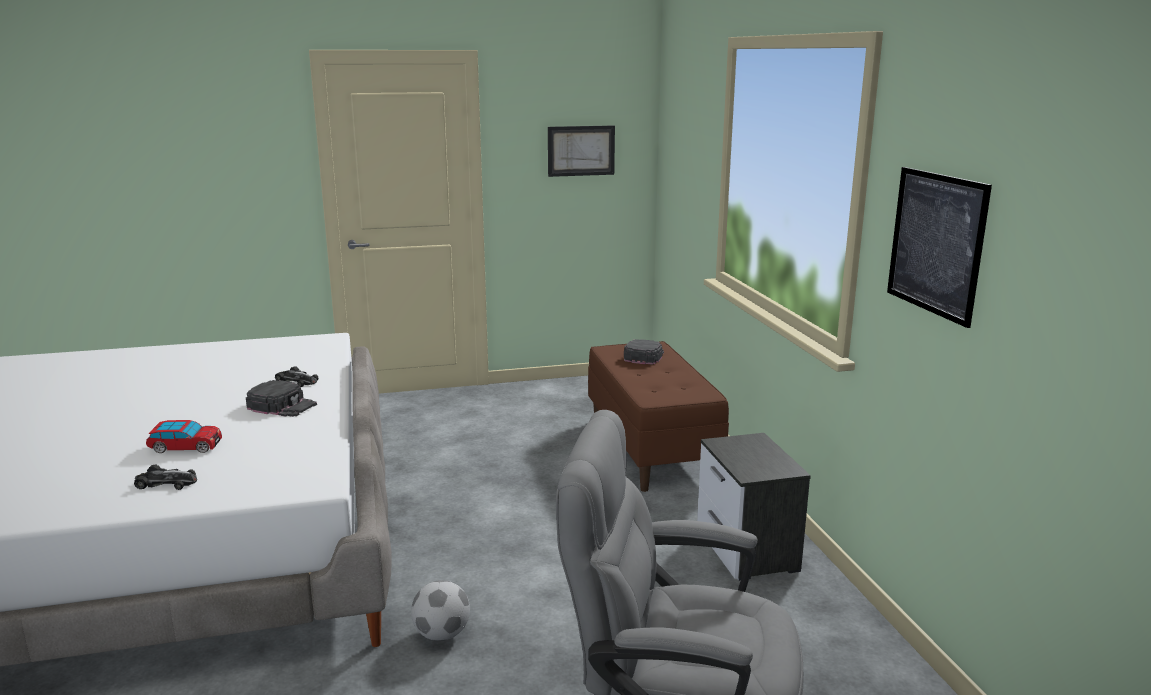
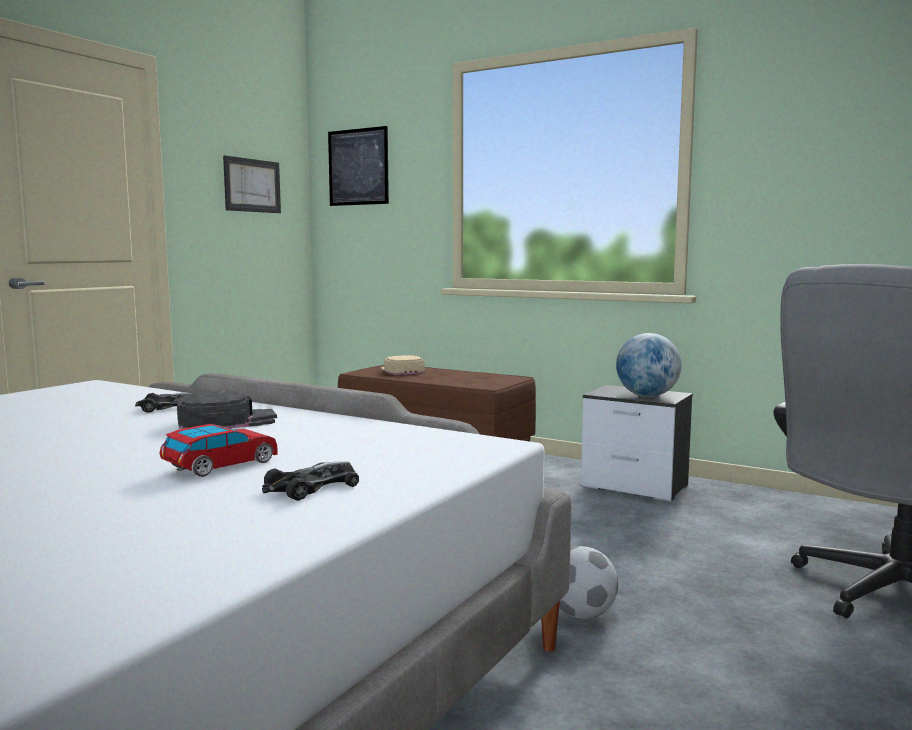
camera: 45 degrees left, 10 degrees down
(644, 355) = (401, 370): black cap -> beige cap
(748, 463) = (647, 396): none -> globe
(936, 243) = (798, 171): picture -> picture (358, 167)

